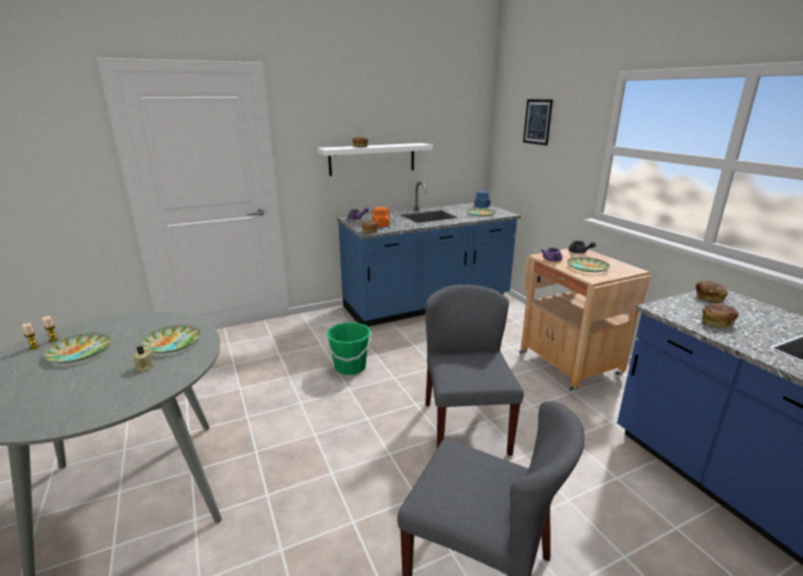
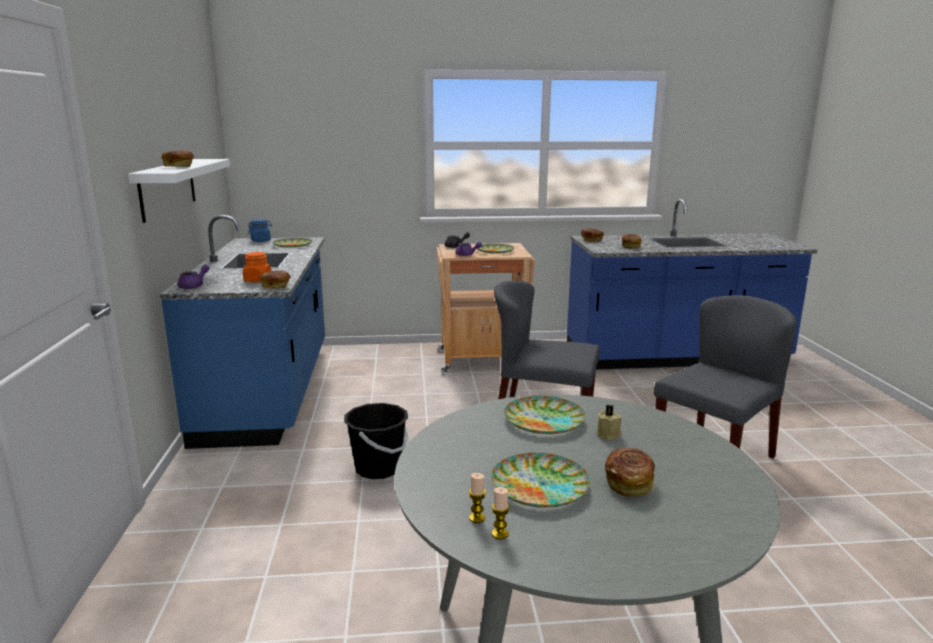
camera: 70 degrees left, 5 degrees down
(68, 379) = (629, 483): none -> bread
(350, 367) = (378, 468): green bucket -> black bucket
(537, 122) = (316, 123): picture -> none

